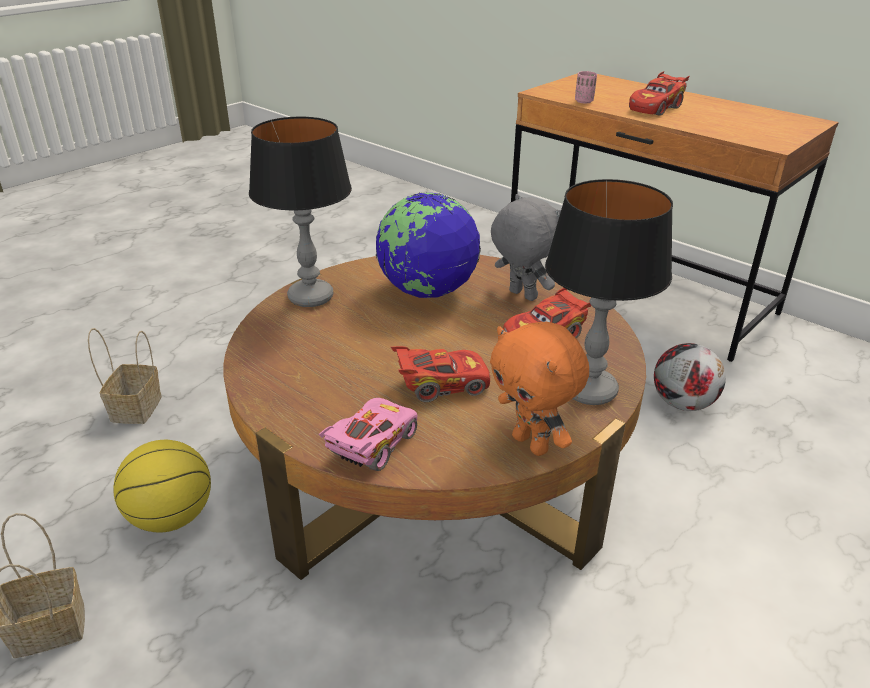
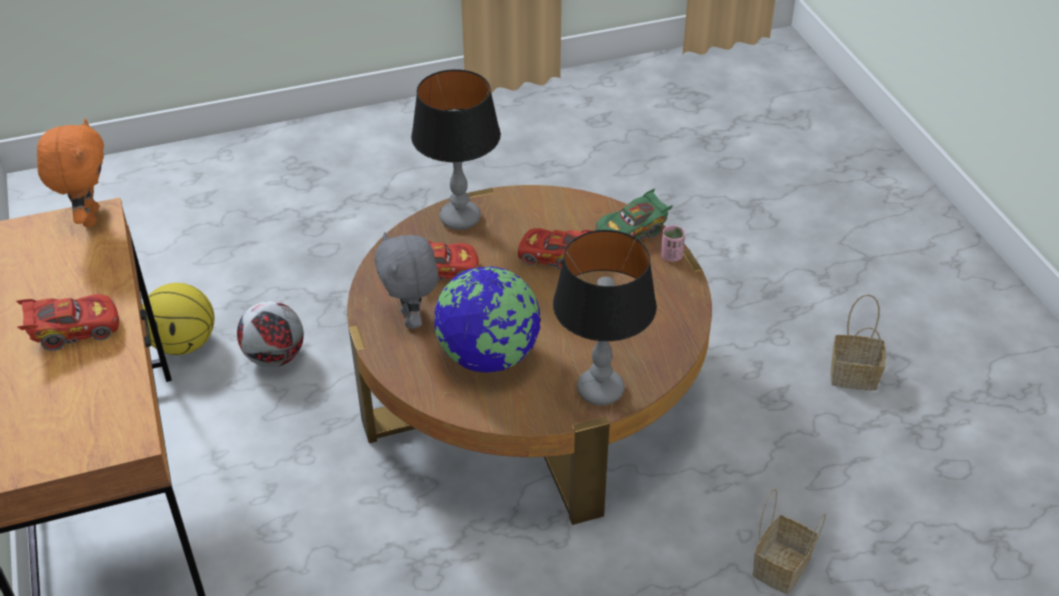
camera: 150 degrees left, 10 degrees up
(170, 517) = (762, 425): basketball -> basketball (184, 344)
(372, 446) = (631, 232): pink toy car -> green toy car
(532, 444) = (533, 200): orange plush toy -> orange plush toy (89, 217)
(584, 101) = (123, 384): pink cup -> pink cup (671, 256)

